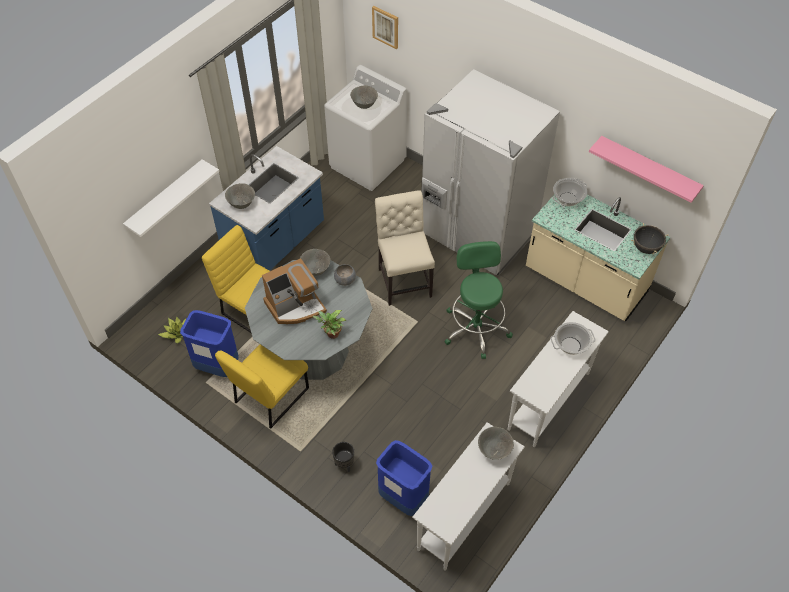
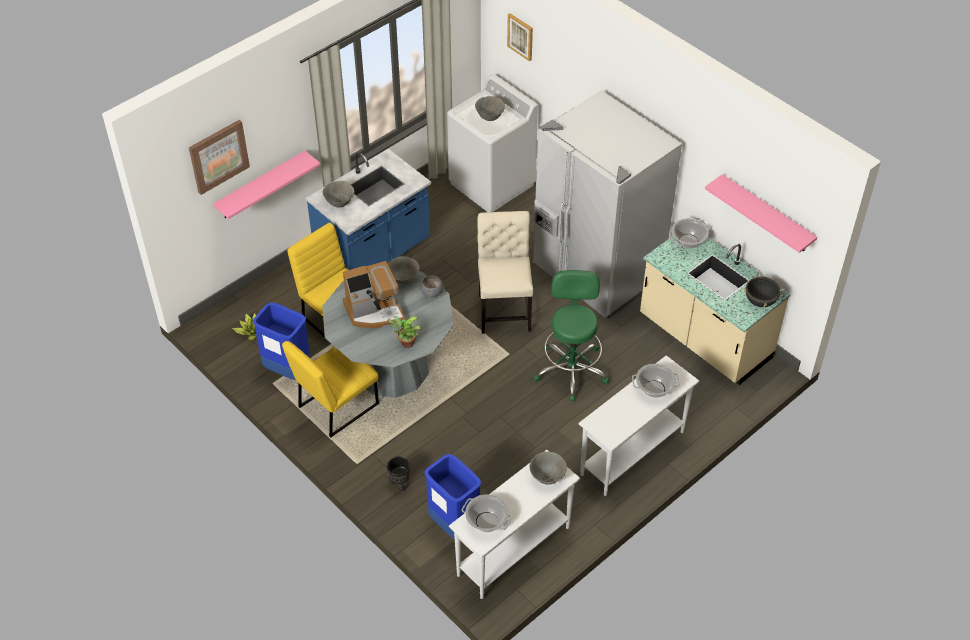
camera: 10 degrees right, 5 degrees down
(122, 178) = (218, 156): none -> picture
(166, 198) = (261, 185): white shelf -> pink shelf
(447, 507) = (486, 522): none -> cooking pot

